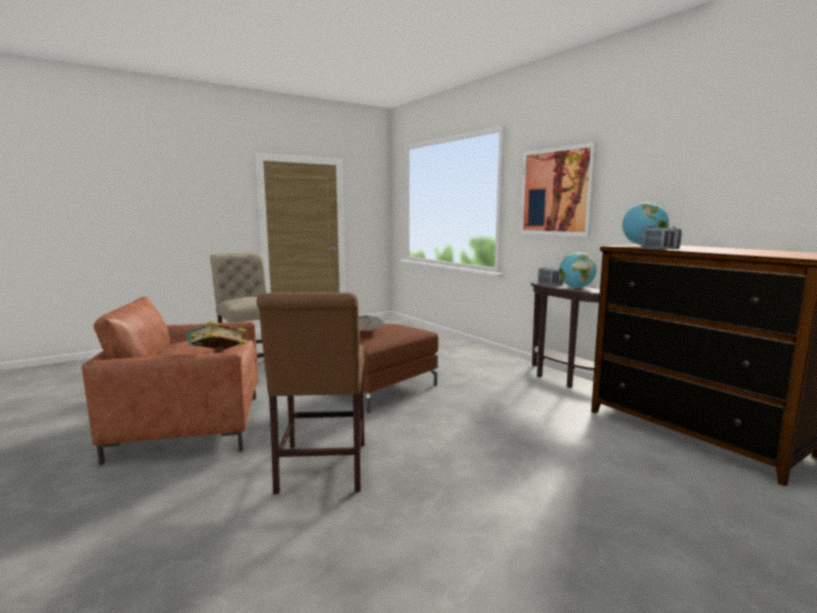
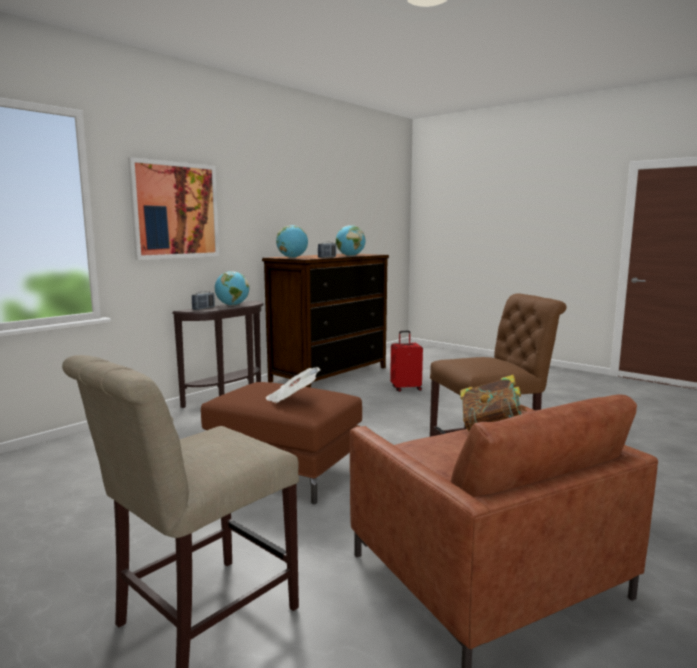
camera: 105 degrees left, 0 degrees up
(632, 479) = (406, 388): none -> red suitcase
(721, 252) = (350, 256): none -> globe

